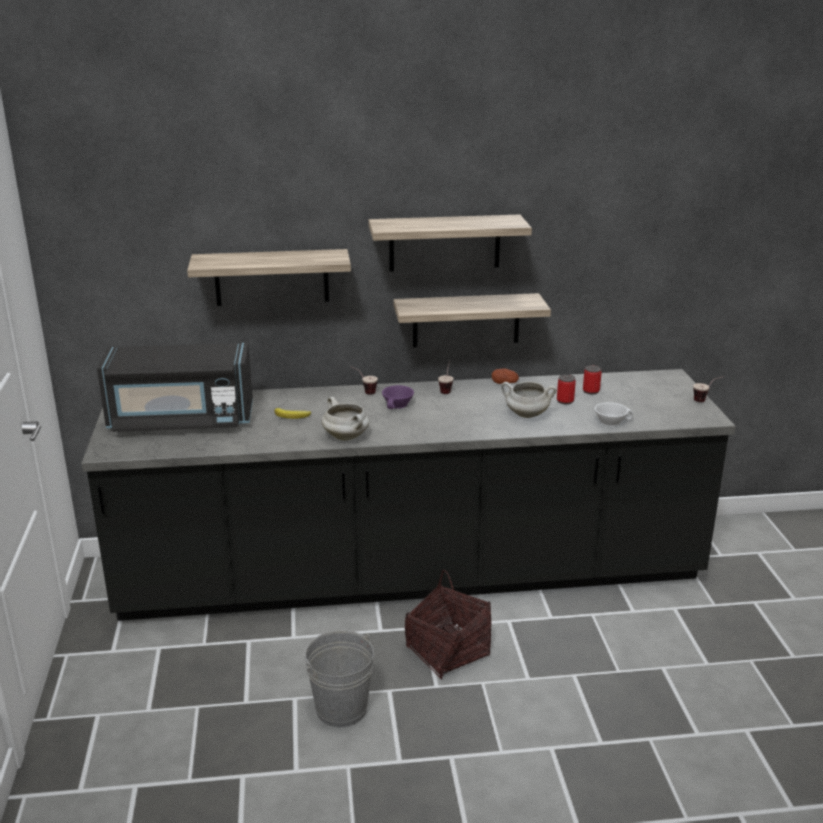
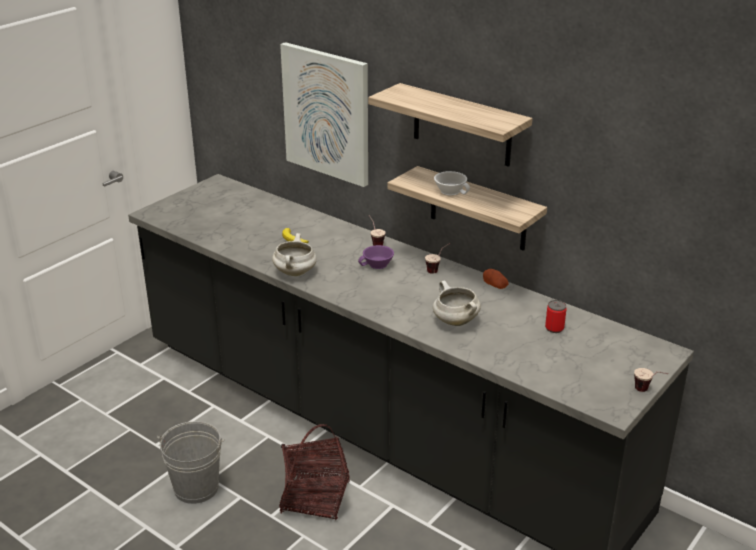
camera: 45 degrees right, 5 degrees up
(181, 420) = (225, 210): black microwave -> none
(271, 277) = (327, 113): shelf -> picture
(565, 401) = (512, 325): can -> none
(611, 421) = (513, 363): white cup -> white cup (451, 191)

